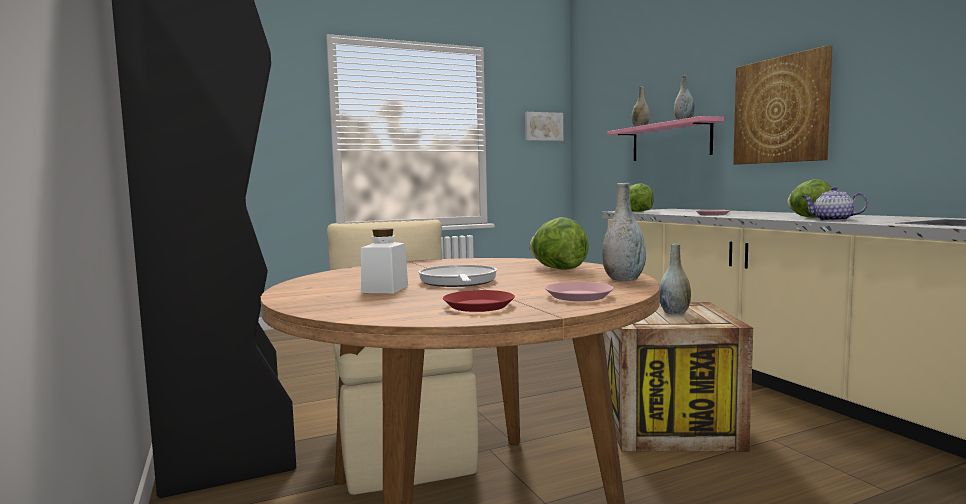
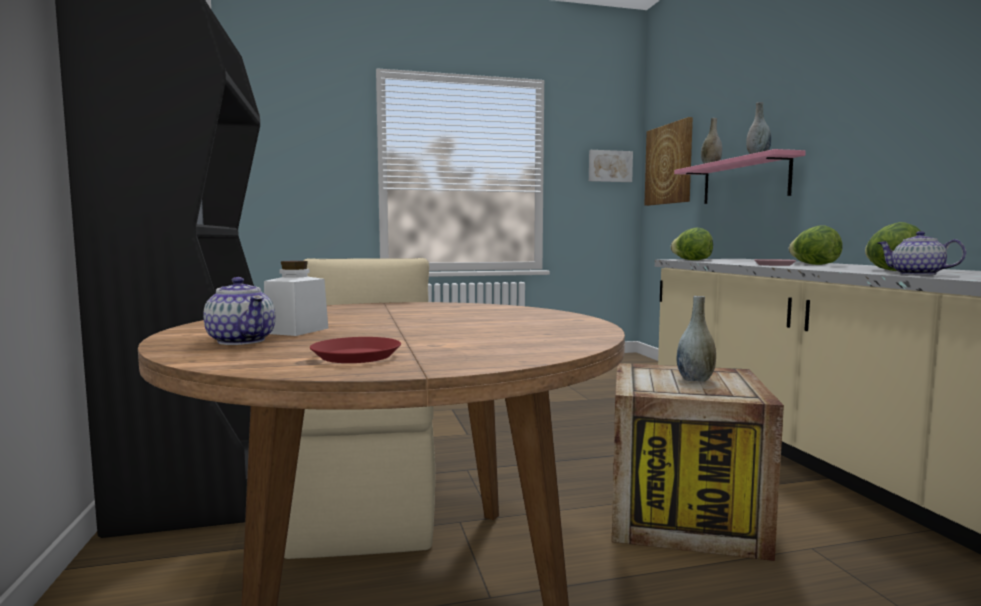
camera: 10 degrees right, 0 degrees up
(357, 300) = (242, 341): none -> teapot
(458, 282) = (389, 327): frying pan -> none
(558, 269) = (527, 318): lettuce -> lettuce (814, 264)
(578, 296) = (493, 351): pink plate -> none
(623, 279) = (583, 334): grey vase -> none
(780, 110) = (873, 140): picture -> picture (669, 164)

